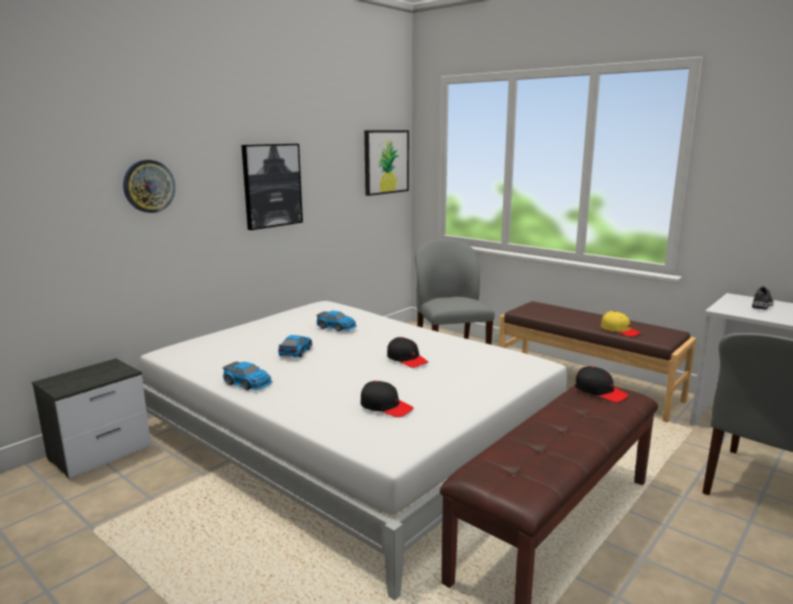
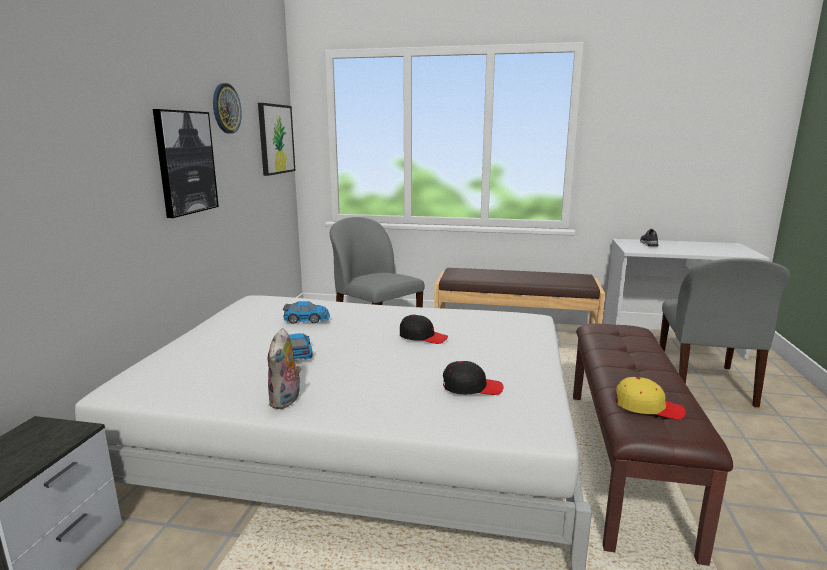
camera: 30 degrees left, 0 degrees up
(149, 186) = (53, 160): wall clock -> wall clock (226, 108)
(248, 383) = (286, 401): toy car -> plush toy
(600, 391) = (612, 331): black cap -> none
(620, 330) = (547, 280): yellow cap -> yellow cap (648, 407)

